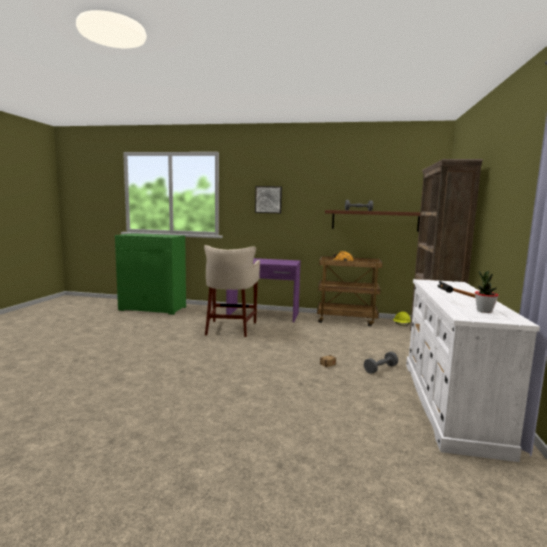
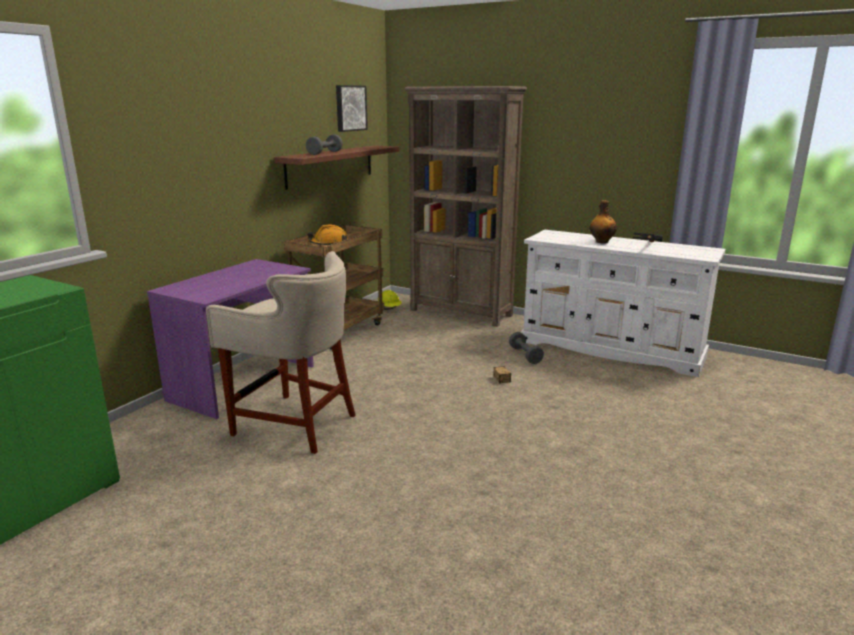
camera: 70 degrees left, 10 degrees up
(268, 199) = (183, 147): picture -> picture (350, 108)
(452, 292) = (601, 242): none -> bottle
(484, 311) = (681, 249): potted plant -> none

